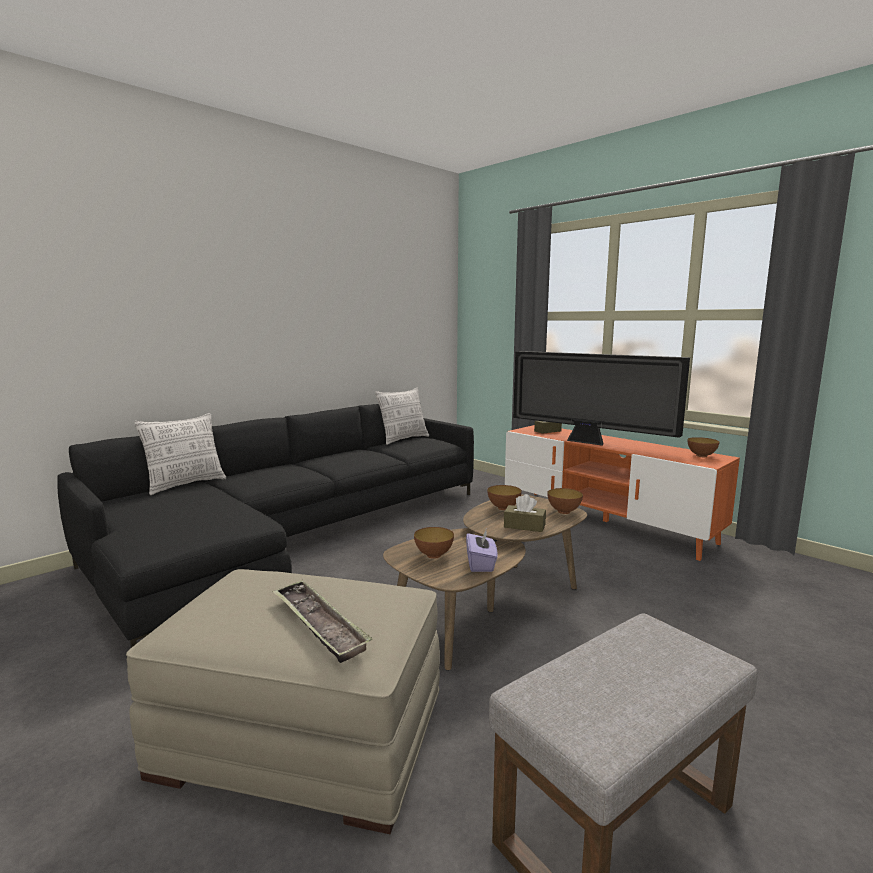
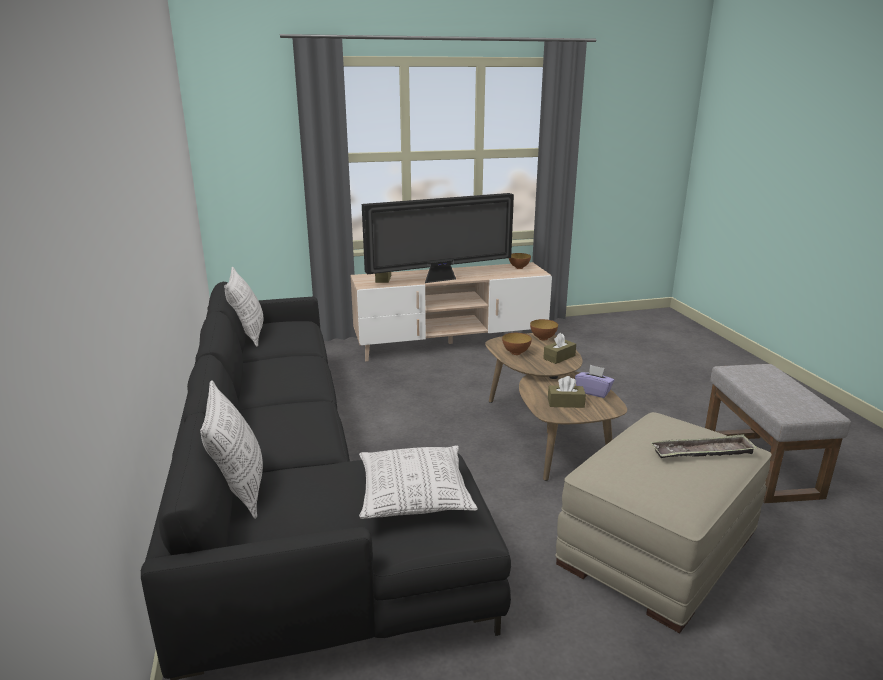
camera: 60 degrees left, 10 degrees up
(185, 523) = (414, 496): none -> pillow
(434, 555) = (565, 403): bowl -> brown tissue box
(604, 521) = (450, 344): orange tv stand -> beige tv stand

